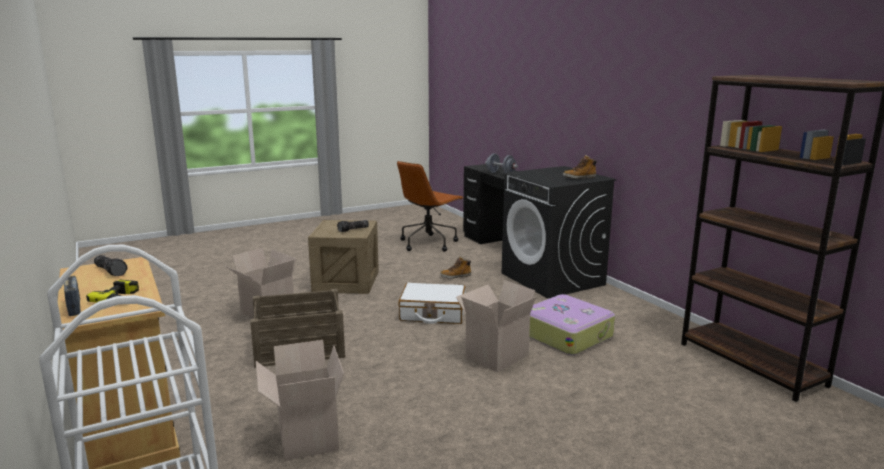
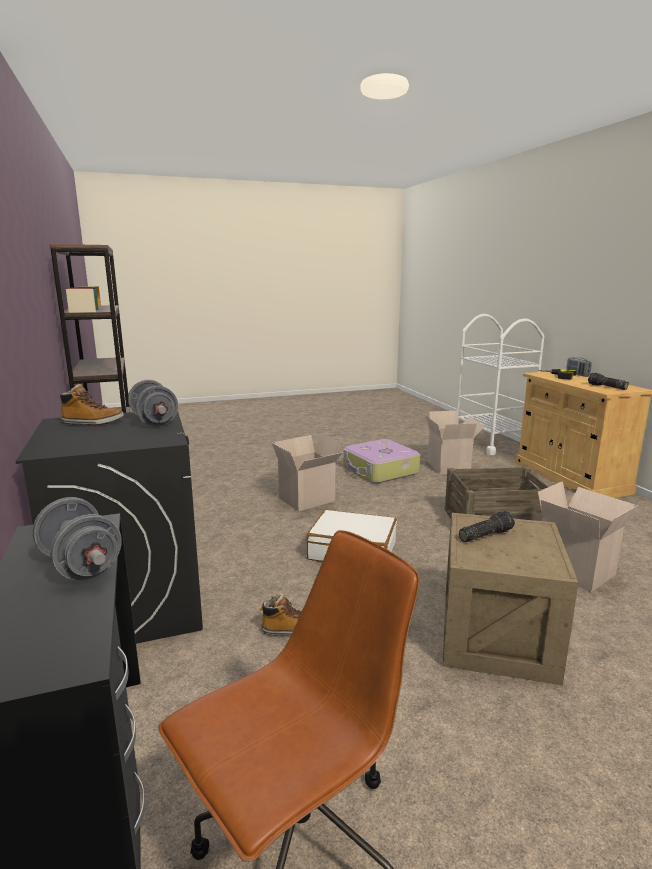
camera: 170 degrees left, 0 degrees up
(546, 179) = (154, 422): none -> grey dumbbell
(566, 334) = (224, 513): suitcase -> suitcase (380, 470)

